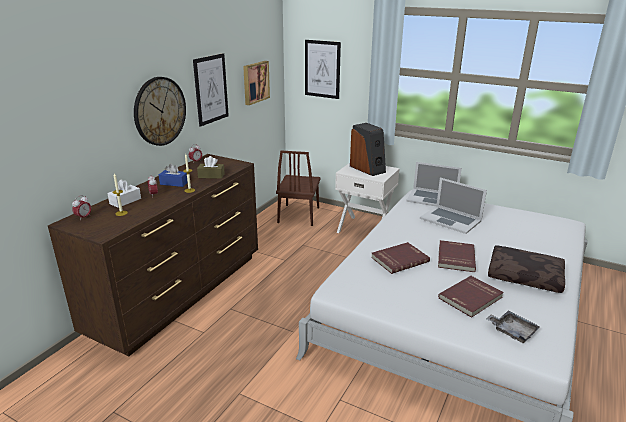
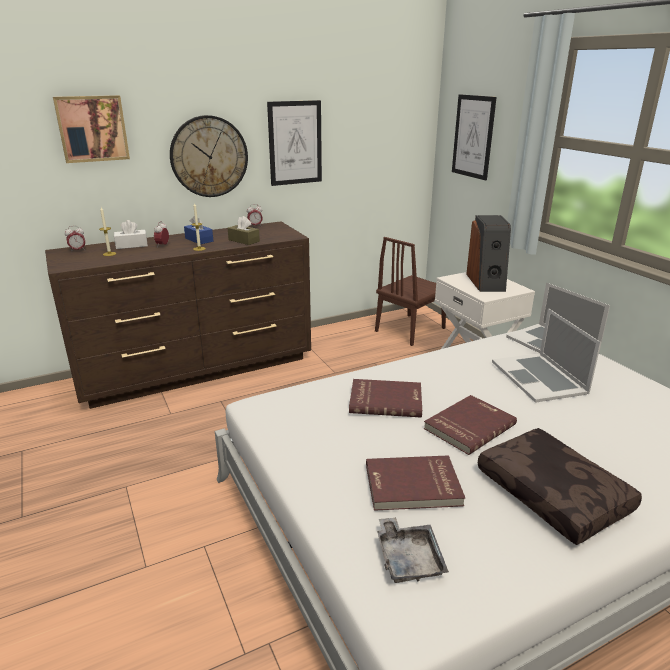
camera: 35 degrees right, 0 degrees up
(255, 82) = (376, 145): picture -> picture (92, 128)

